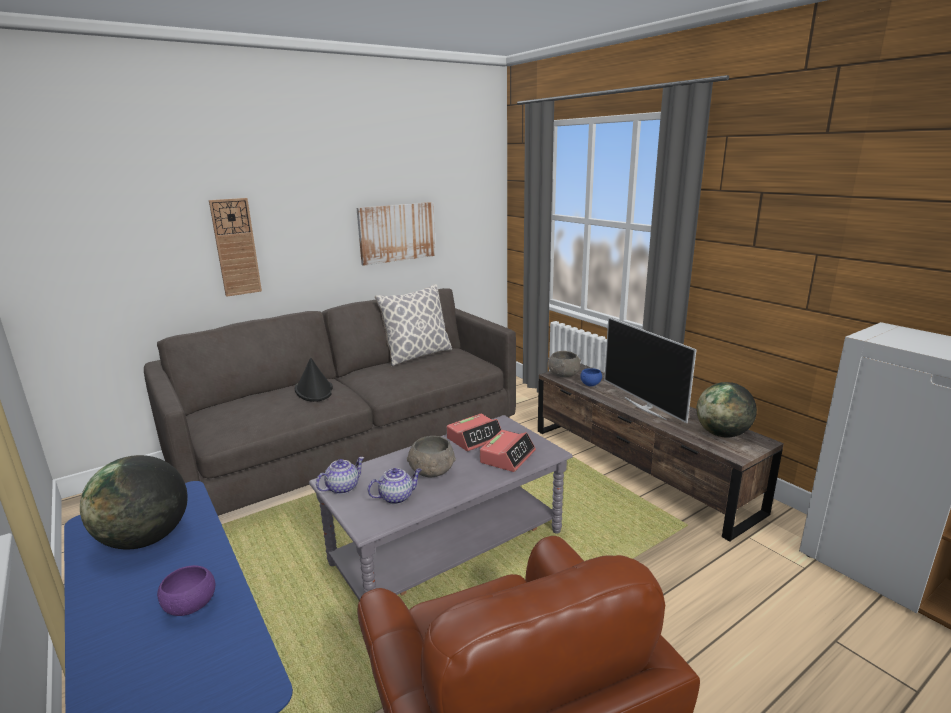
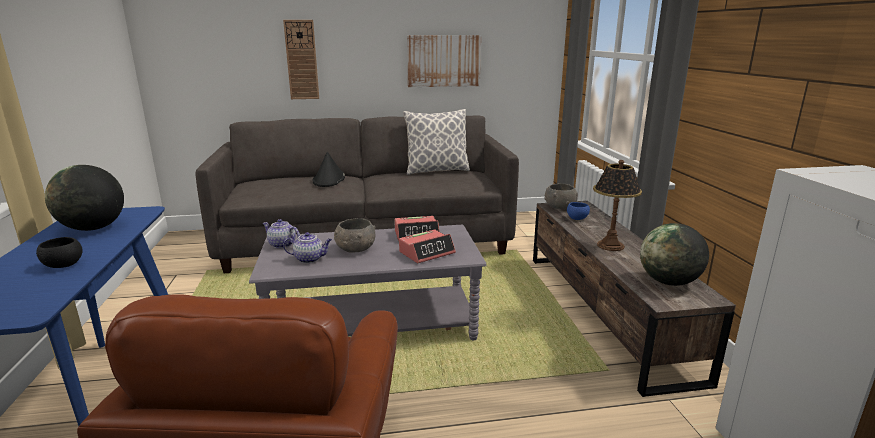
camera: 25 degrees right, 0 degrees up
(191, 606) = (64, 265): purple bowl -> black bowl
(342, 487) = (281, 244): teapot -> teapot turned 135 degrees counterclockwise
(645, 408) = (610, 245): television -> table lamp

